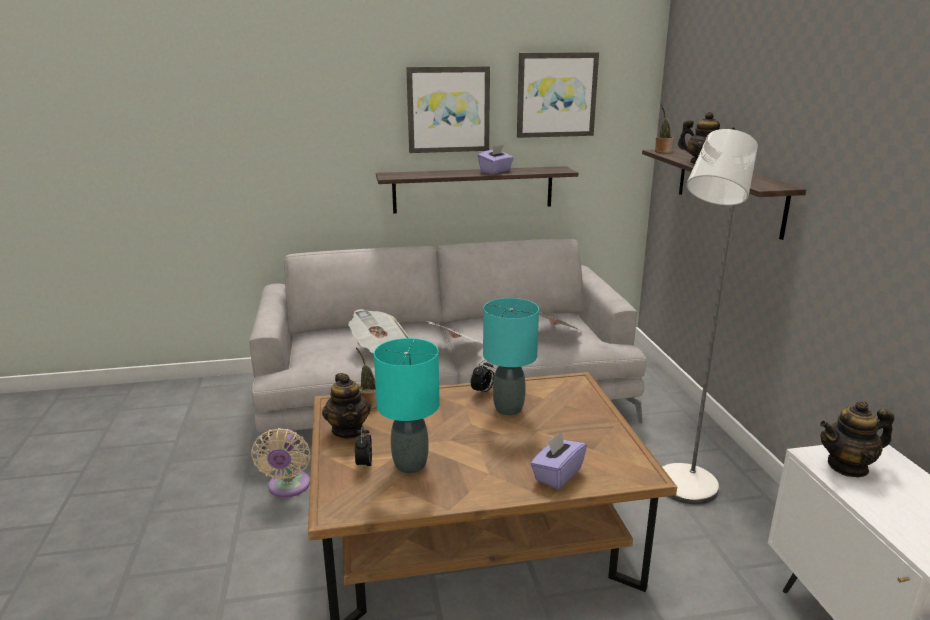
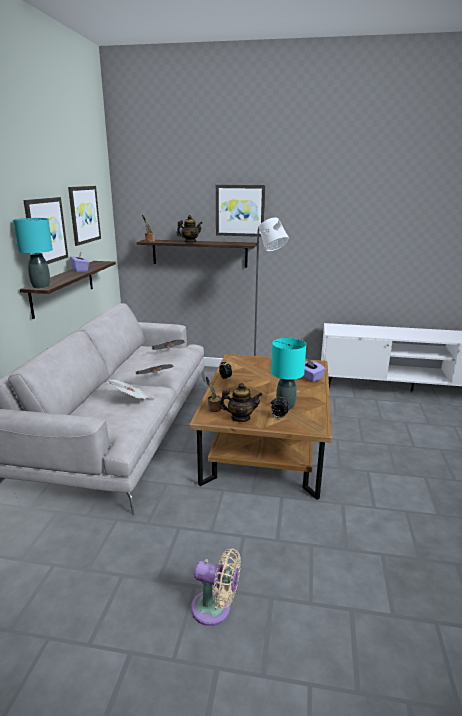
camera: 70 degrees left, 0 degrees up
(288, 487) = (177, 503): beige fan -> beige fan (215, 609)
(508, 409) = (247, 376): turquoise table lamp -> turquoise table lamp (41, 286)
(794, 112) = (240, 210): none -> picture
(848, 466) = (339, 331): teapot -> none

